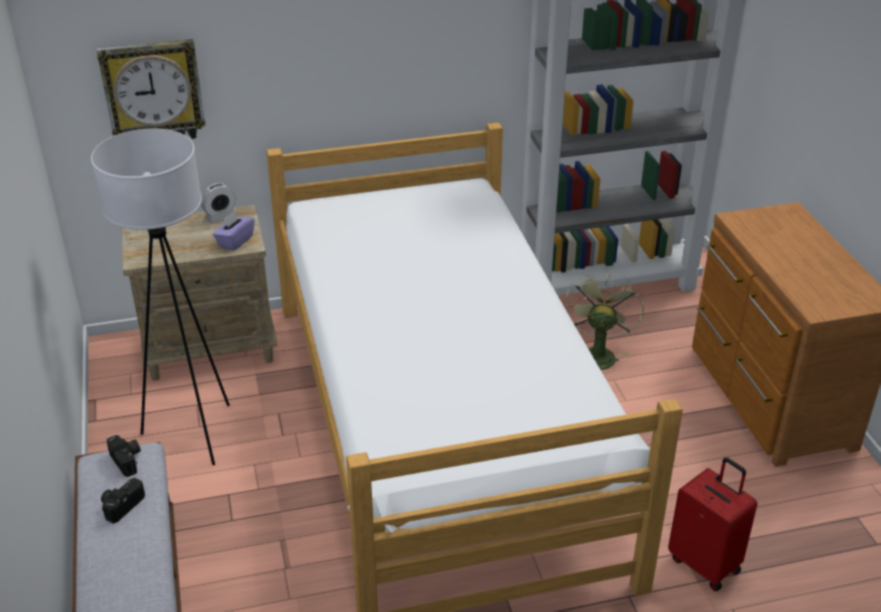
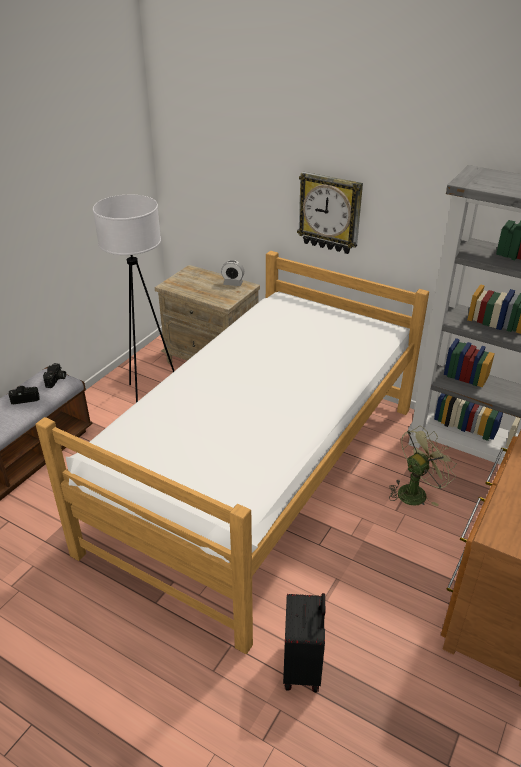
camera: 45 degrees right, 0 degrees up
(153, 92) = (214, 189): wall clock -> wall clock (330, 213)
(235, 241) = (221, 298): purple tissue box -> none
(705, 564) = (303, 668): red suitcase -> black suitcase

